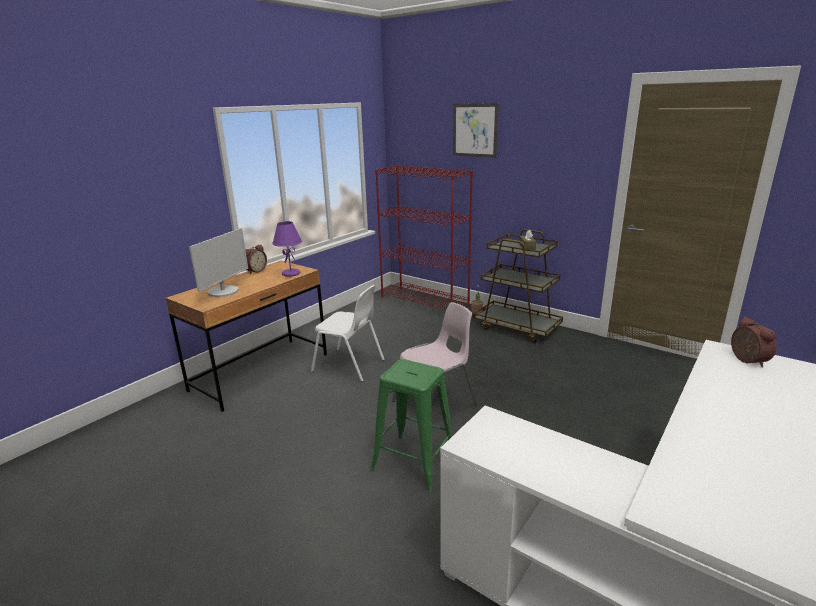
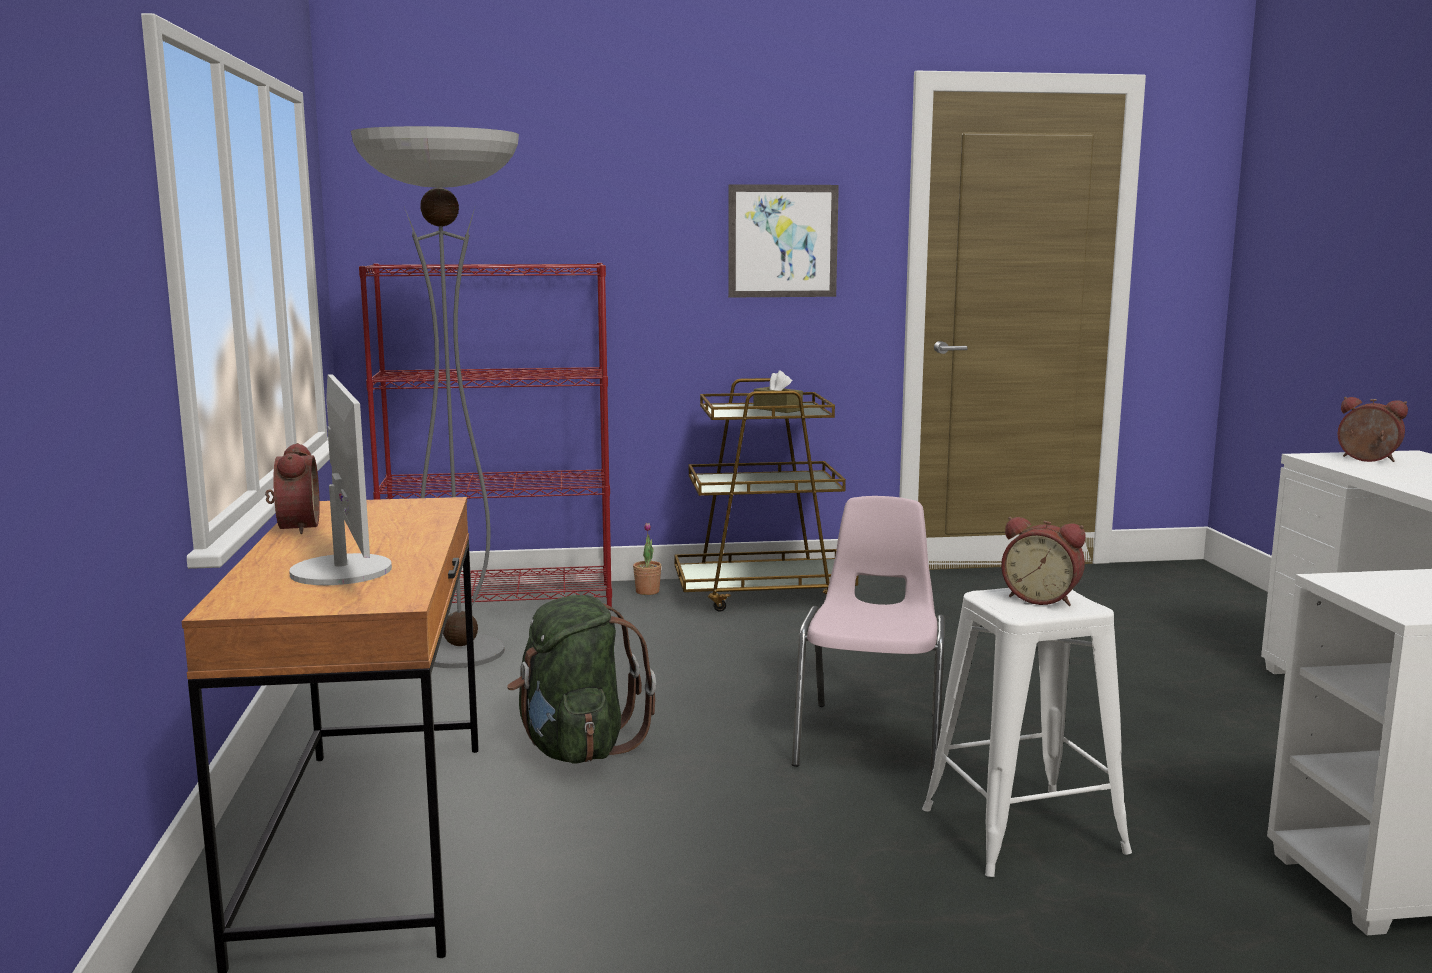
camera: 45 degrees left, 10 degrees down
(291, 273) = (420, 513): purple table lamp -> none
(349, 365) = (576, 748): white chair -> green backpack
(380, 318) = (461, 652): none -> floor lamp
(414, 462) = (1023, 830): green stool -> white stool
(416, 372) = (1041, 598): none -> alarm clock
(475, 130) = (597, 173): picture -> picture (782, 241)

